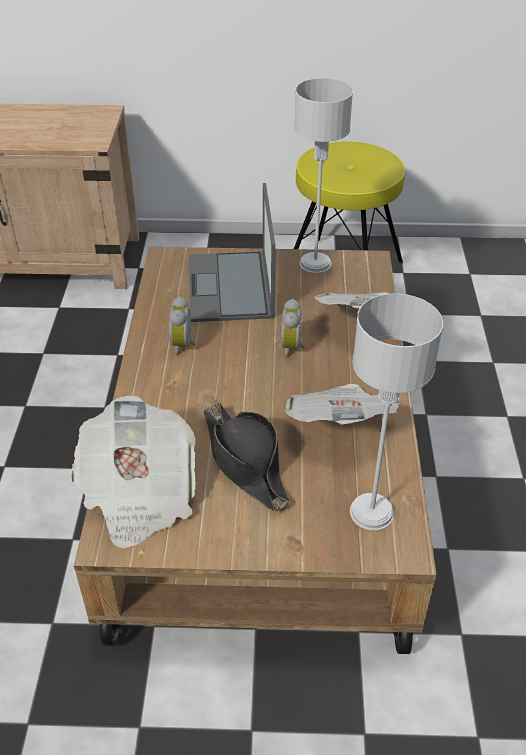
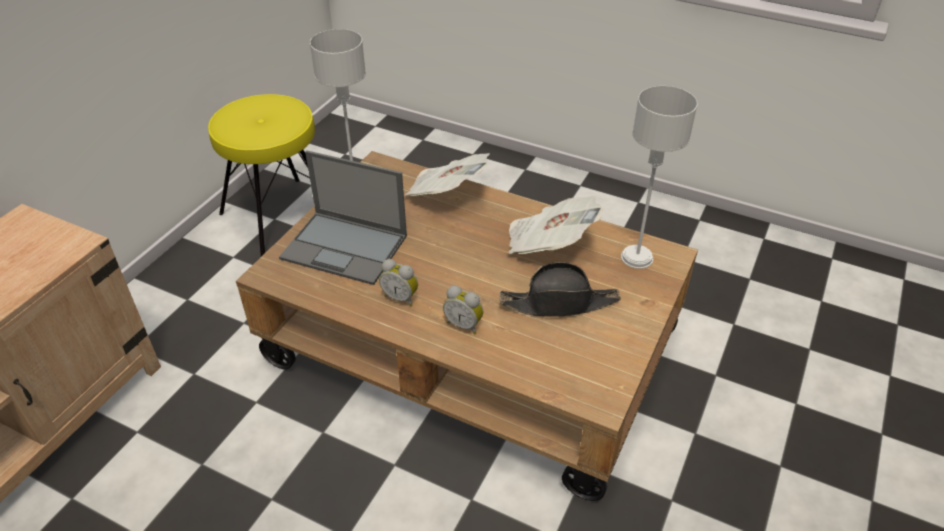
camera: 65 degrees left, 0 degrees up
(138, 494) = (561, 372): newspaper -> none
(293, 347) = (449, 237): alarm clock -> alarm clock (464, 324)

